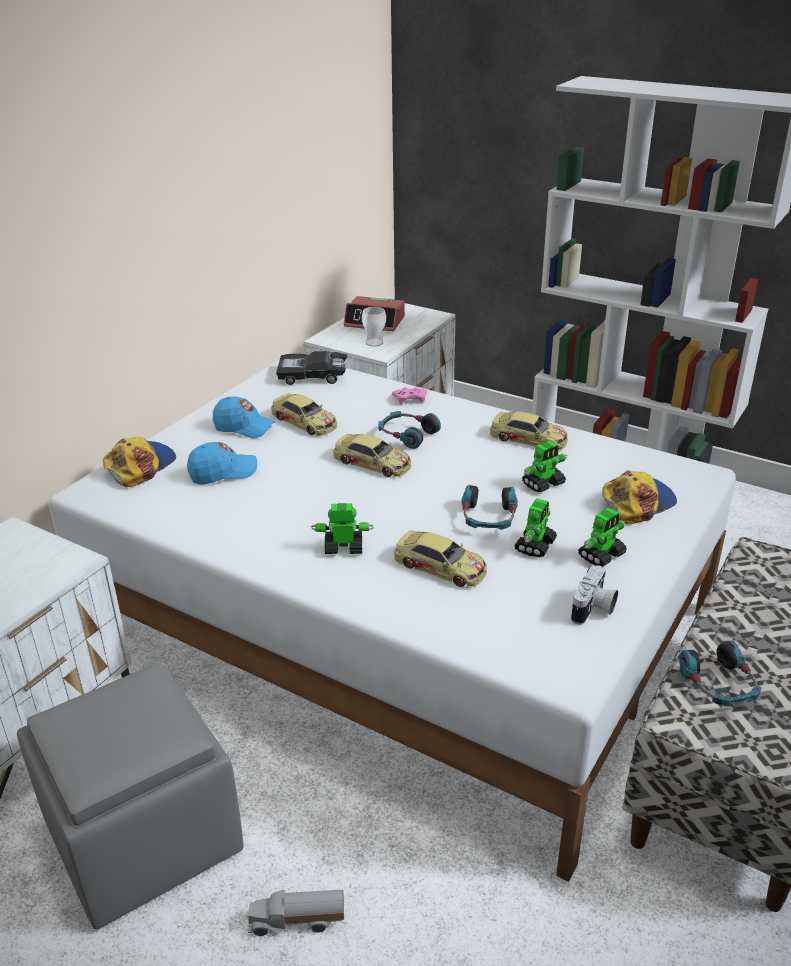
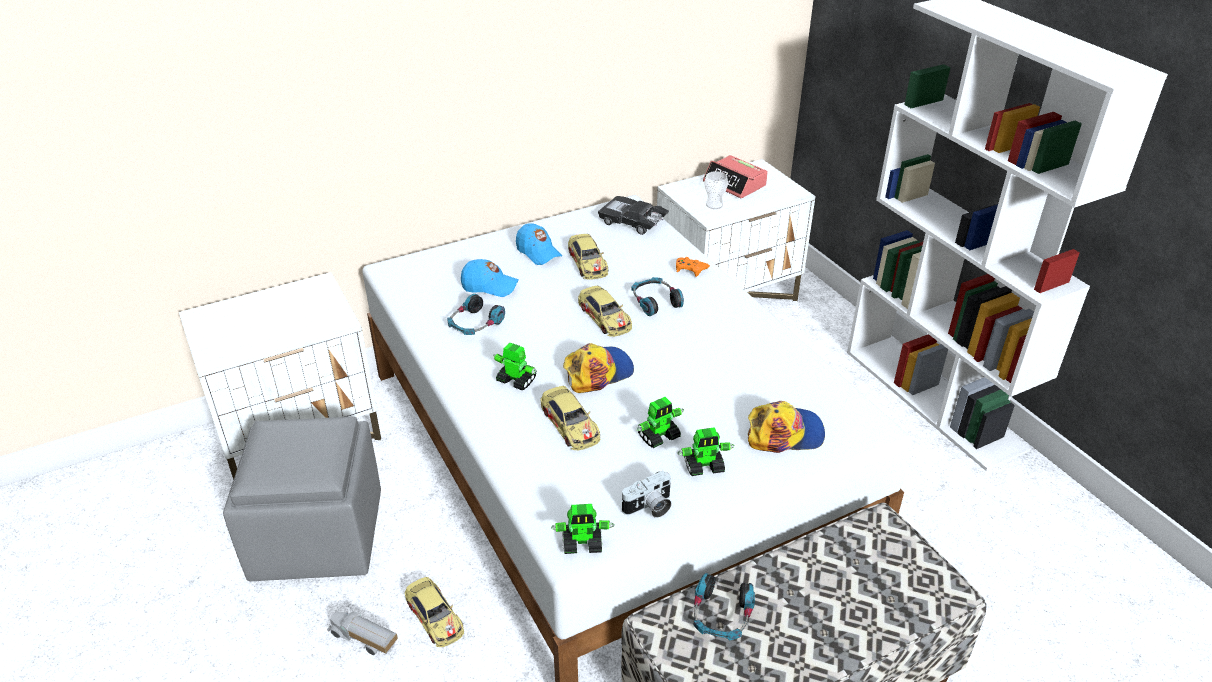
camera: 30 degrees right, 5 degrees up
(140, 466) = (439, 261): cap -> cap (598, 372)
(410, 399) = (690, 269): pink game controller -> orange game controller
(488, 518) = (646, 398): headphones -> headphones (475, 324)
(528, 438) = (753, 340): toy car -> toy car (434, 616)
(543, 484) = (722, 386): toy robot -> toy robot (583, 543)

